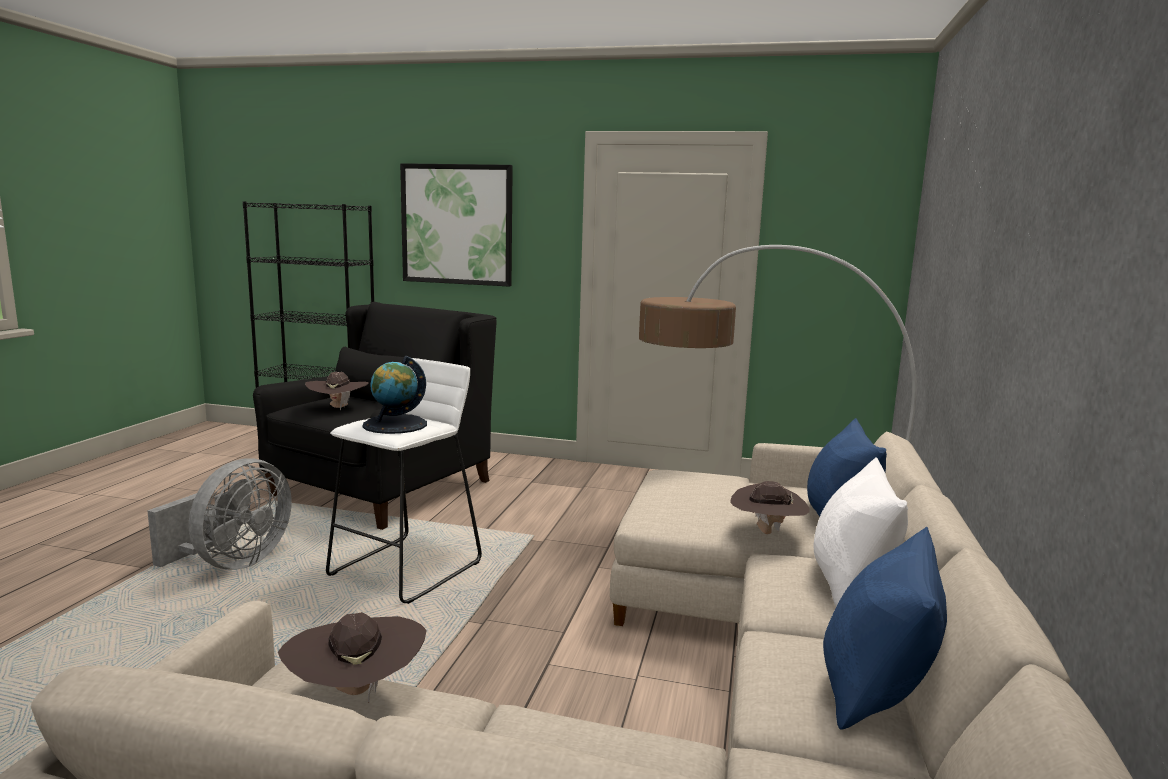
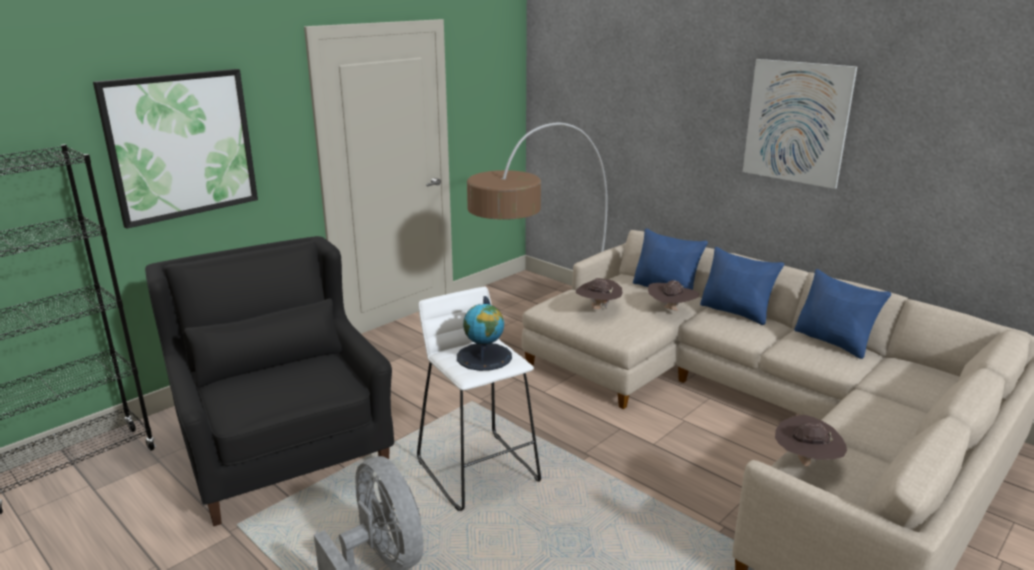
camera: 60 degrees left, 10 degrees up
(338, 408) = (279, 388): brown hat -> brown hat (598, 308)
(851, 580) = (736, 312): white pillow -> blue pillow
(1058, 234) = (796, 122): none -> picture

